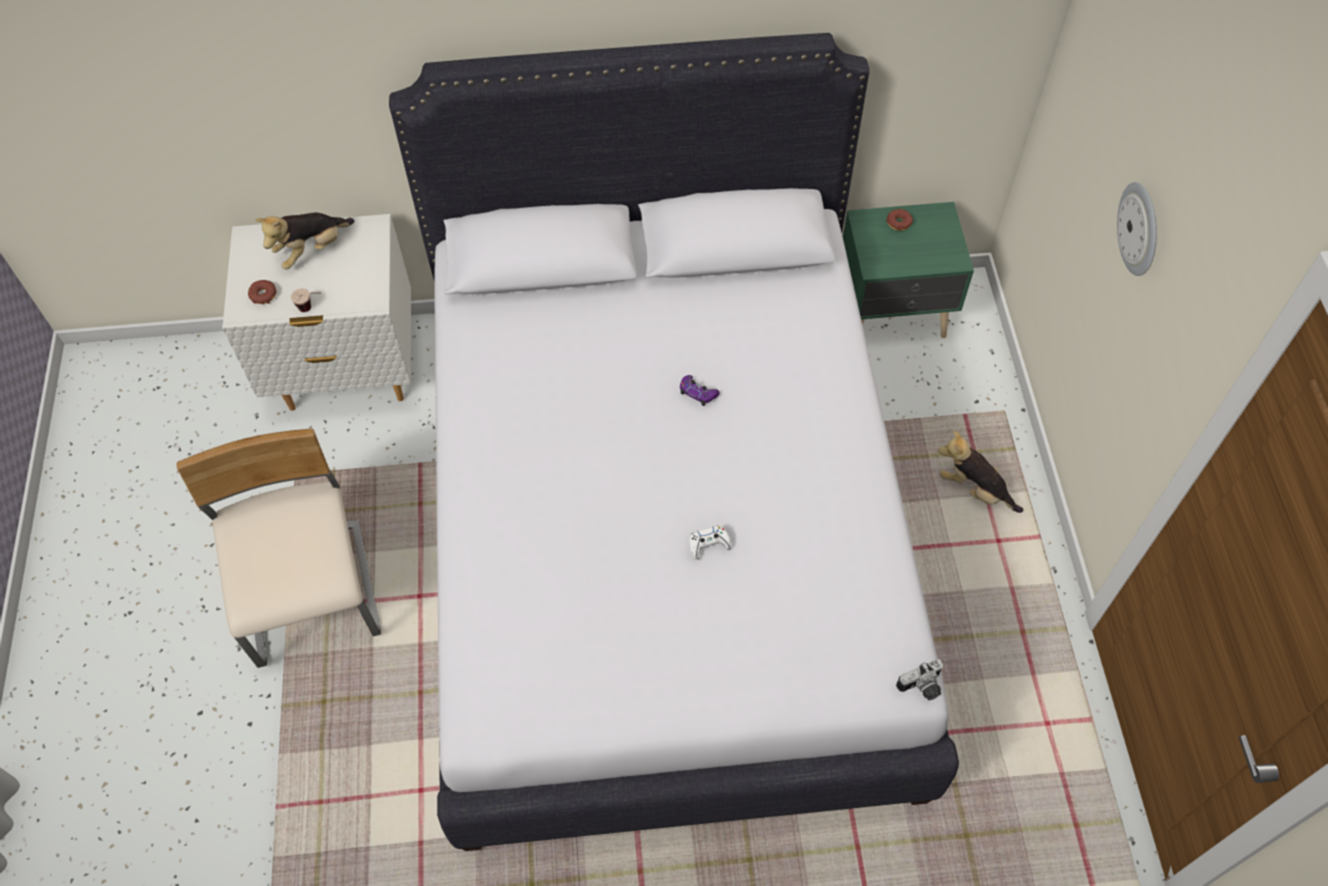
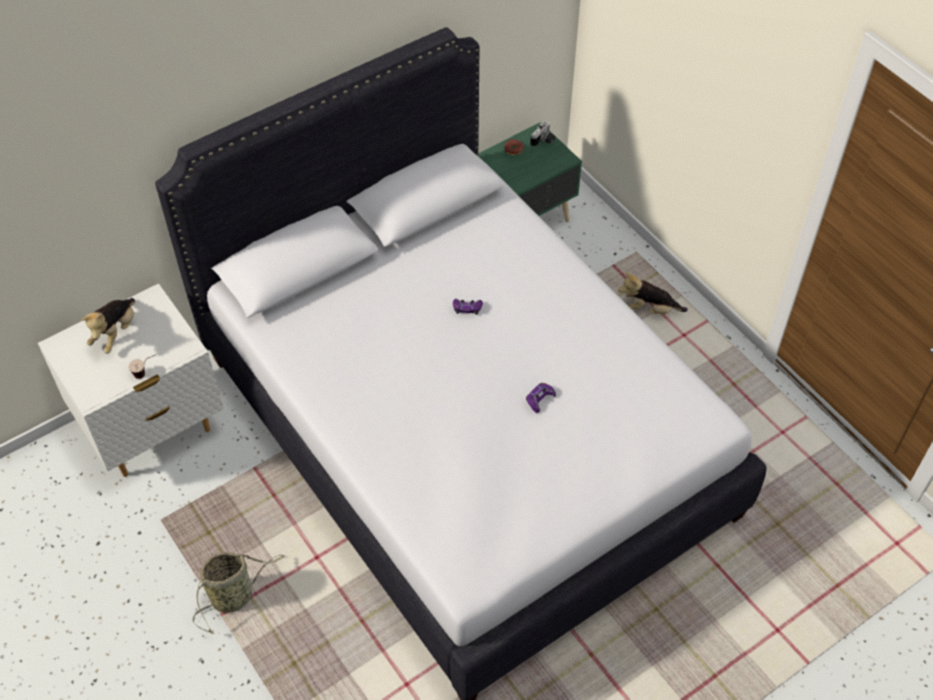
camera: 30 degrees left, 5 degrees down
(263, 295) = (100, 380): donut -> none
(314, 595) = (235, 596): beige chair -> basket
(708, 544) = (540, 399): white game controller -> purple game controller
(922, 688) = (727, 421): camera -> camera (544, 141)
(1140, 229) = (710, 77): wall clock -> none

